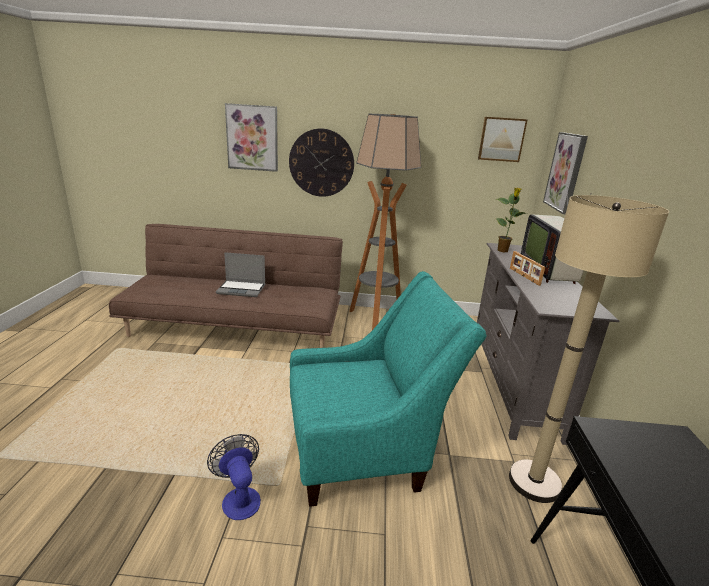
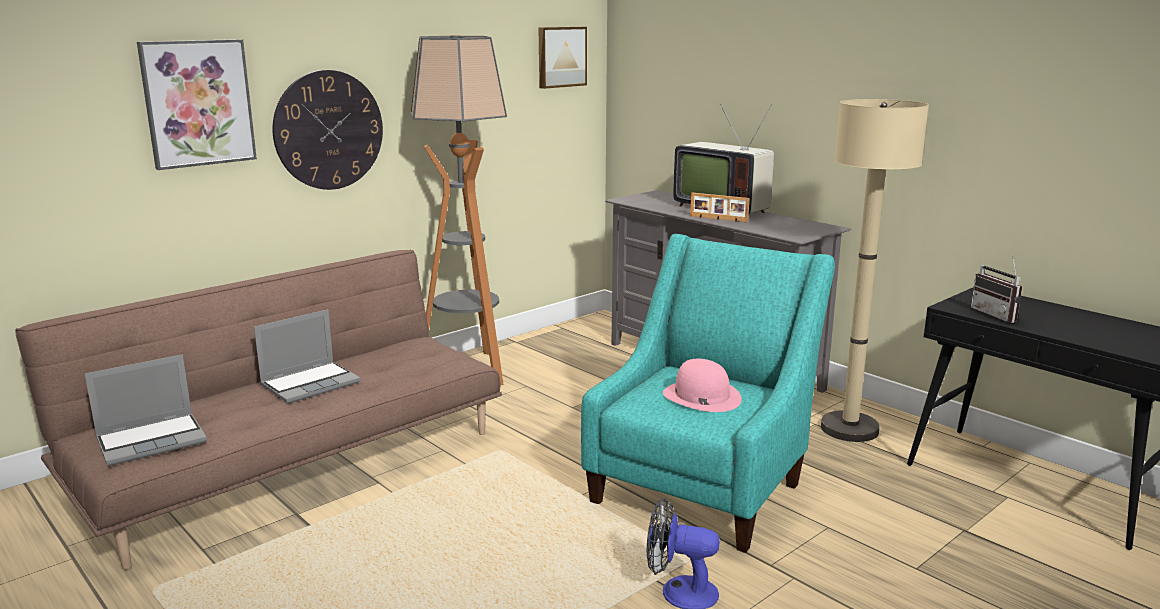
camera: 45 degrees left, 5 degrees down
(156, 287) = (153, 440): none -> laptop
(353, 388) = (701, 396): none -> pink hat
(503, 251) = (642, 203): potted plant -> none
(565, 172) = (672, 88): picture -> none
(632, 463) = (998, 315): none -> radio

